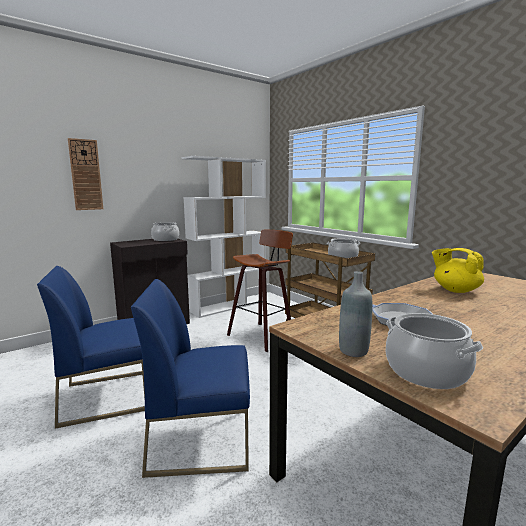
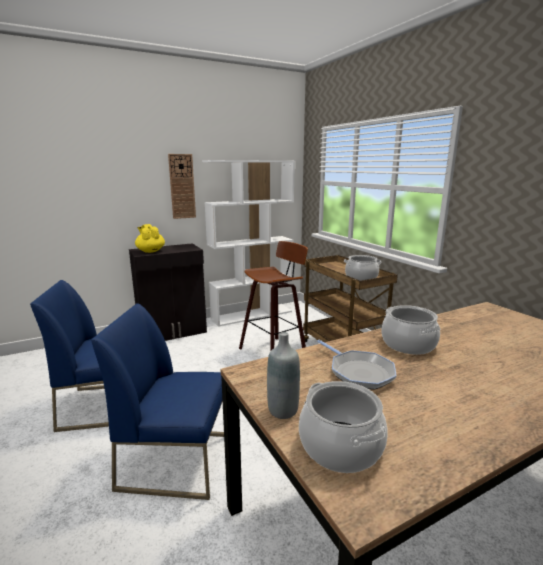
camera: 10 degrees right, 5 degrees up
(86, 175) = (103, 182): wall clock -> wall clock (182, 186)
(165, 239) = (183, 247): cooking pot -> cooking pot (408, 344)
(455, 290) = (456, 335): yellow teapot -> yellow teapot (150, 251)

